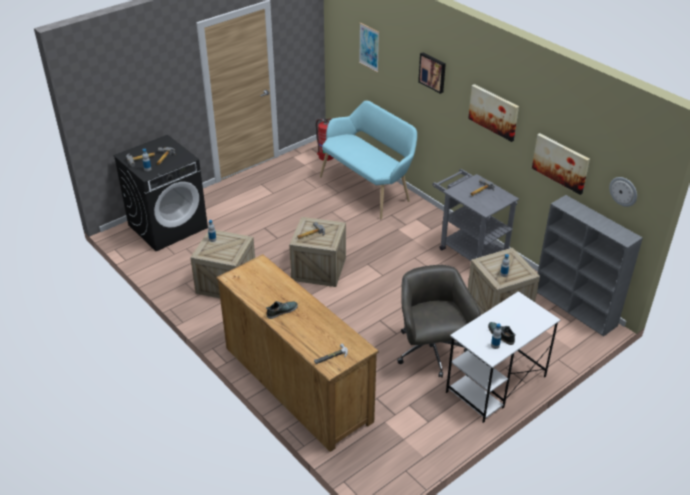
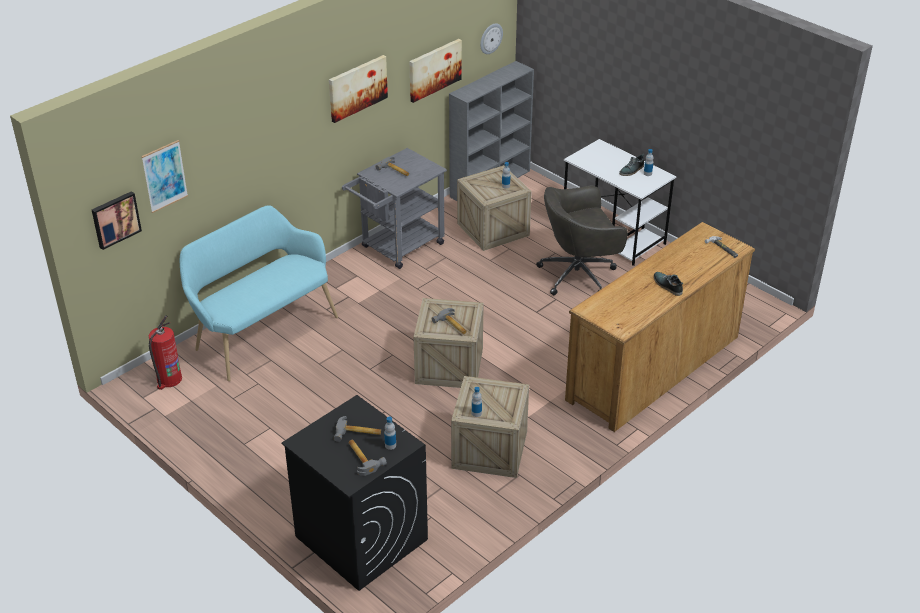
camera: 95 degrees left, 0 degrees up
(433, 72) = (272, 116): picture -> picture (115, 219)

